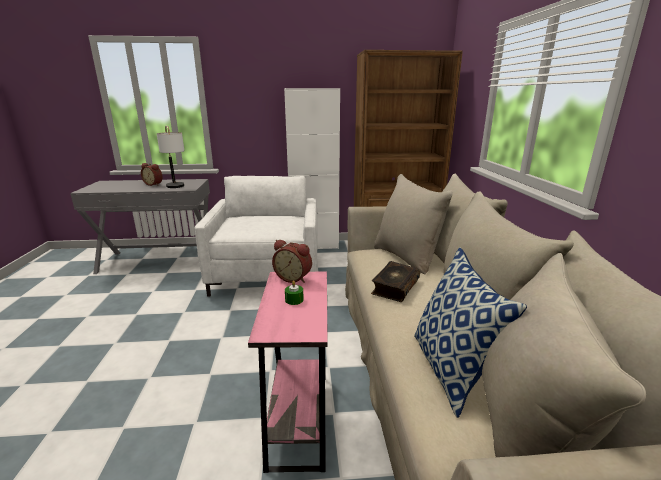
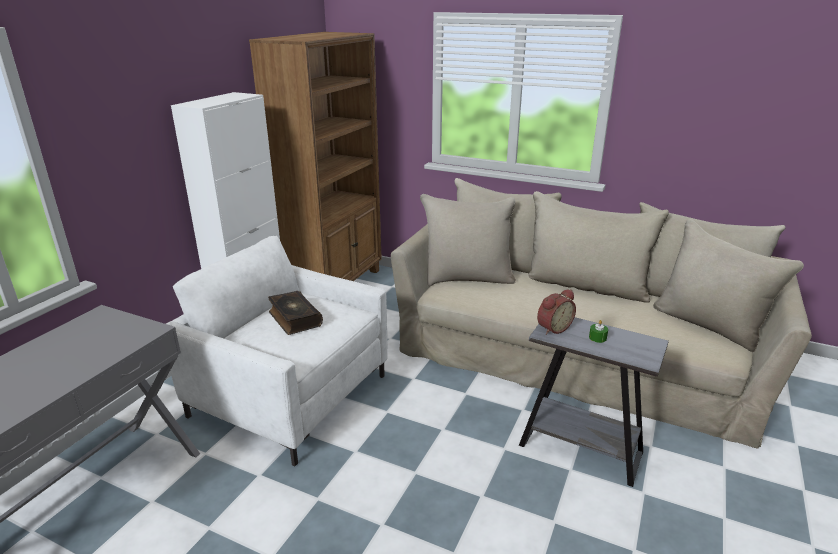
camera: 60 degrees left, 5 degrees up
(154, 184) = (47, 361): alarm clock -> none
(176, 188) = (123, 340): table lamp -> none
(298, 418) = (580, 449): pink side table -> grey side table
(394, 287) = (528, 304): book -> book (294, 319)
(451, 370) = (655, 325): pillow -> none

